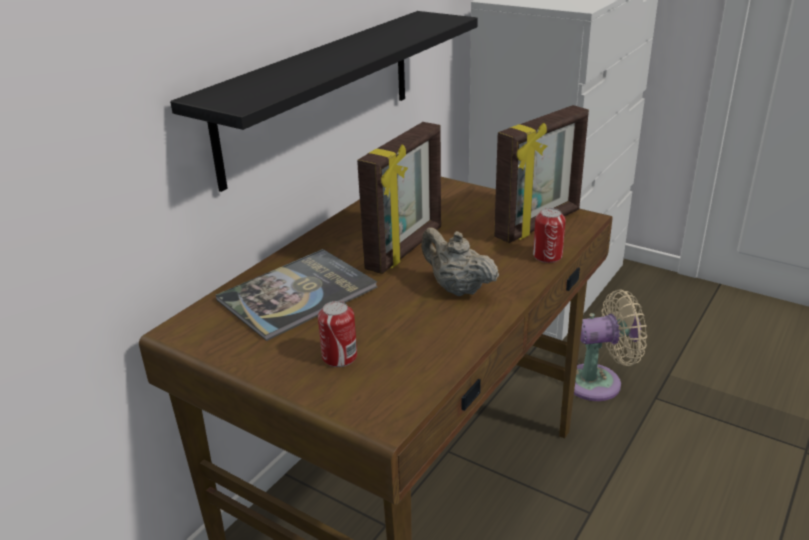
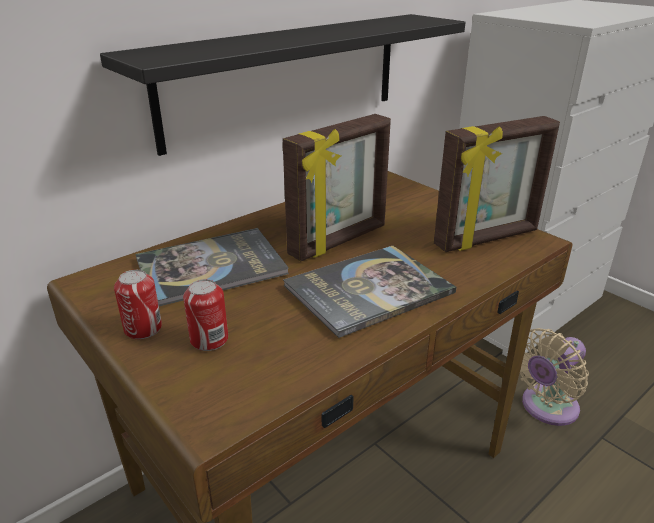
camera: 15 degrees right, 0 degrees up
(457, 288) = (368, 290): beige teapot -> book
(547, 256) = (481, 272): can -> can (143, 328)
(599, 382) = (546, 408): beige fan -> beige fan turned 135 degrees clockwise

